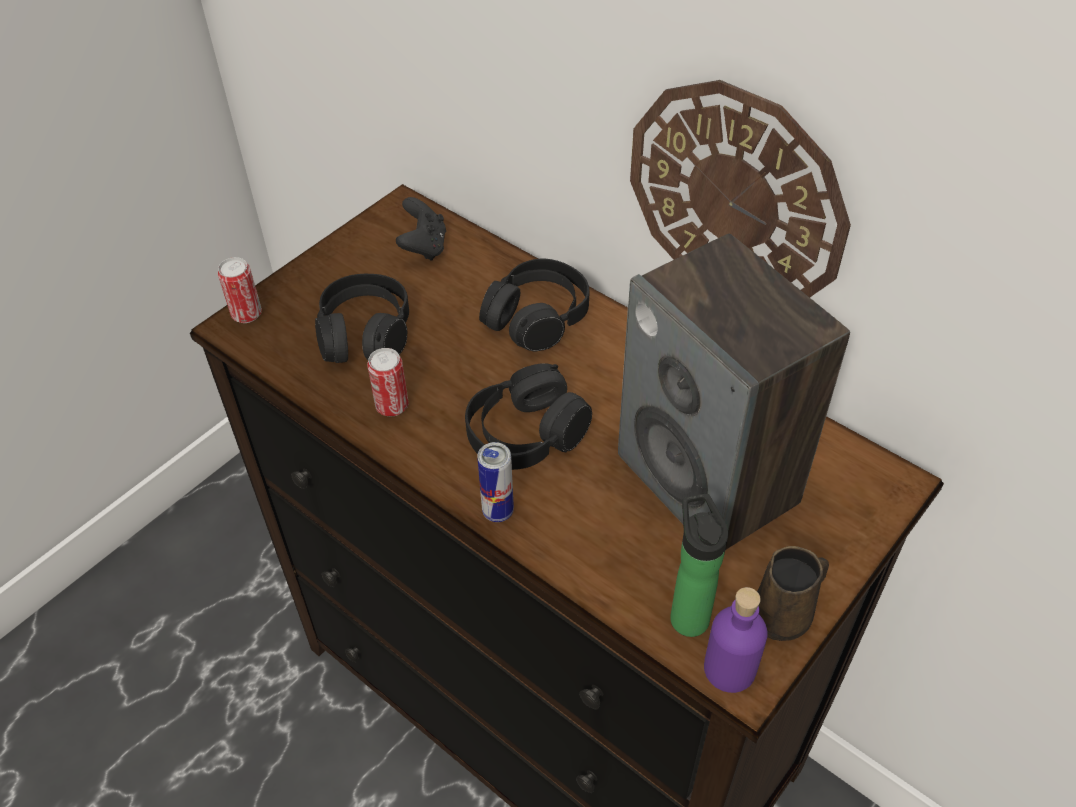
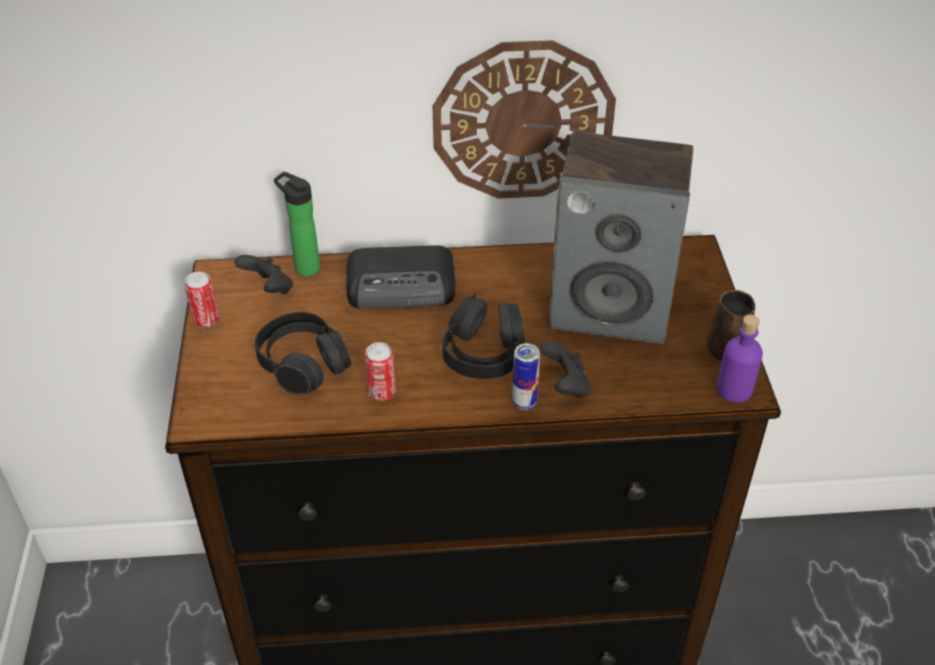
camera: 45 degrees left, 5 degrees down
(247, 314) = (198, 406): can -> can (206, 320)
(537, 317) = (403, 285): black headphones -> radio
(558, 525) = (565, 385): none -> black game controller
(687, 614) = (684, 379): bottle -> bottle (304, 267)

